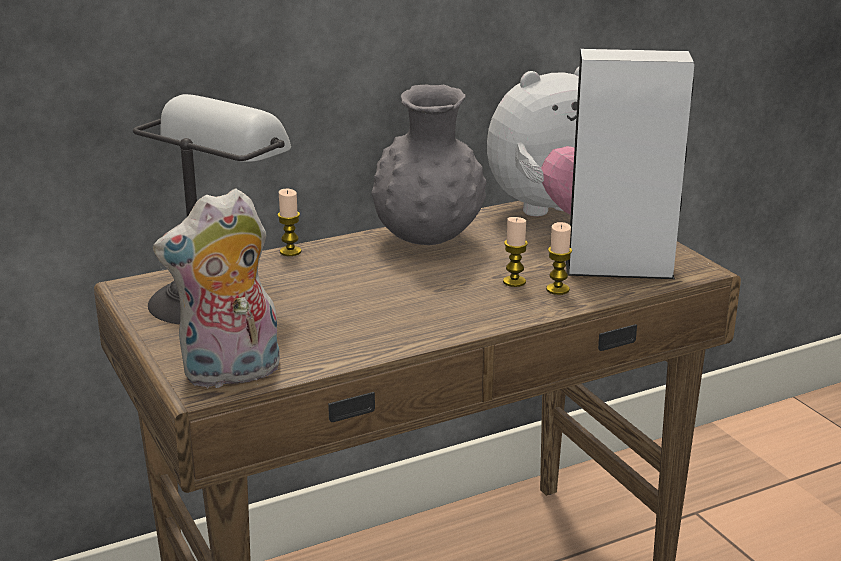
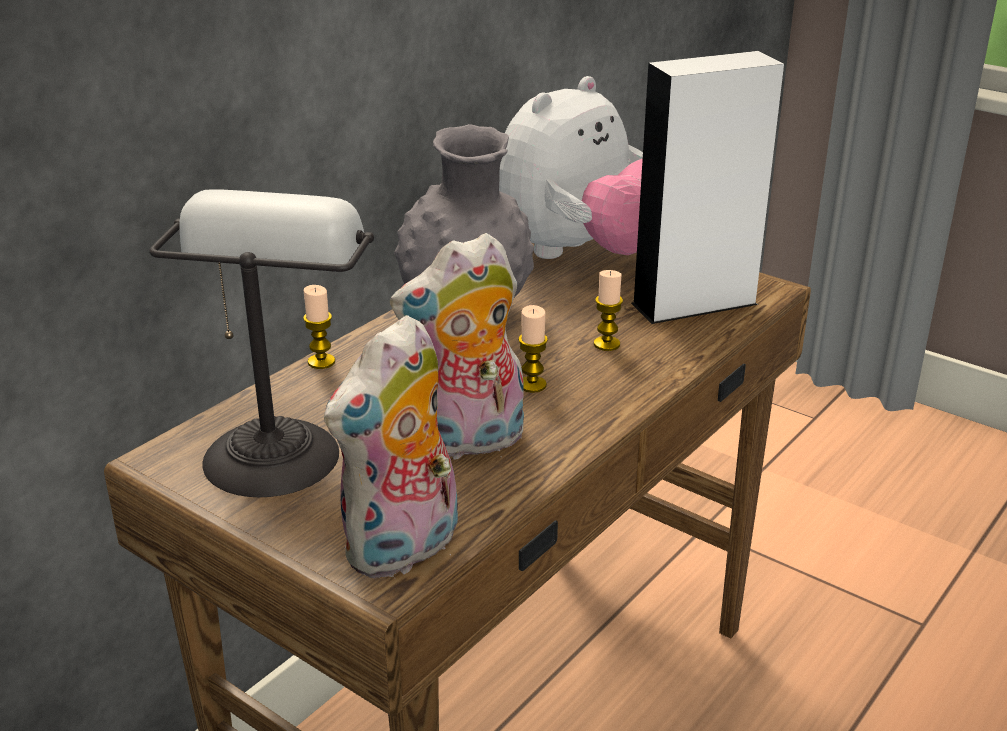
camera: 25 degrees left, 5 degrees up
(341, 322) = (468, 442): none -> plush toy
(557, 289) = (659, 343): candle -> candle (532, 385)

